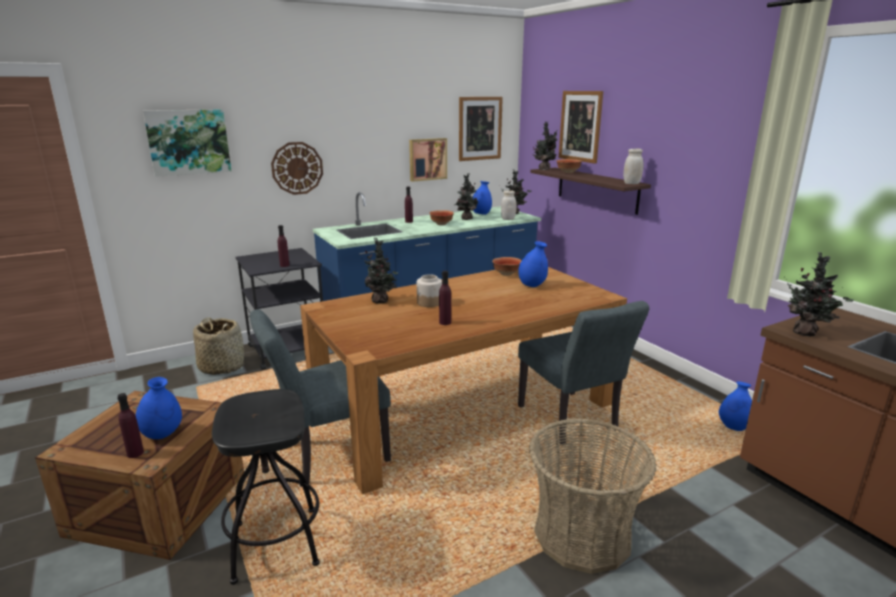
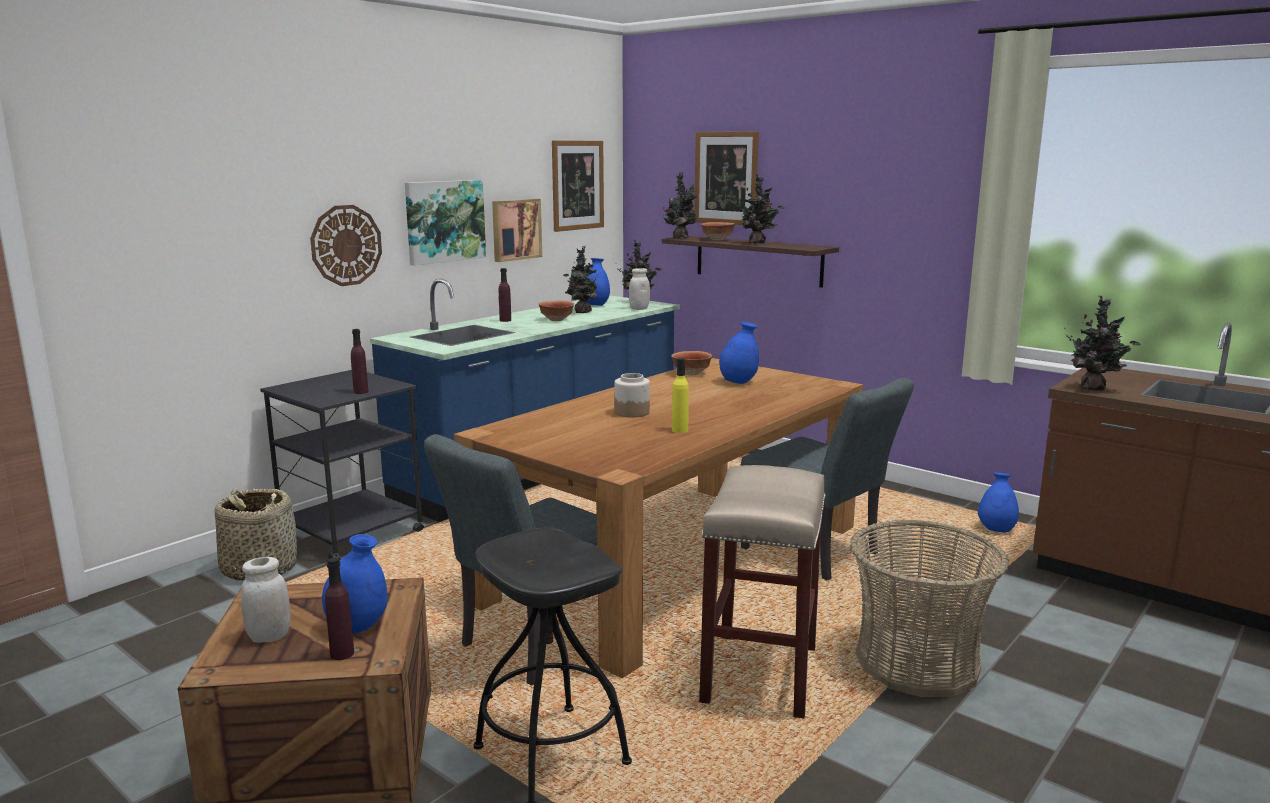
camera: 20 degrees left, 5 degrees down
(188, 142) = (191, 206): picture -> picture (444, 221)
(381, 301) = (566, 418): potted plant -> potted plant (758, 243)
(445, 322) = (680, 430): purple bottle -> yellow bottle
(457, 513) = (759, 673): none -> beige stool
(631, 183) = (816, 247): white jar -> white jar (269, 636)

